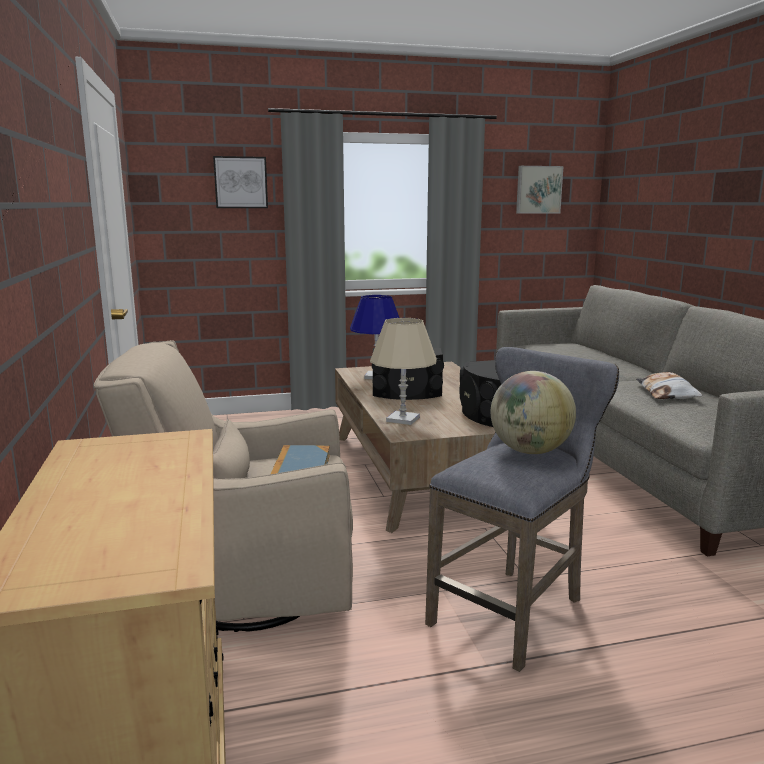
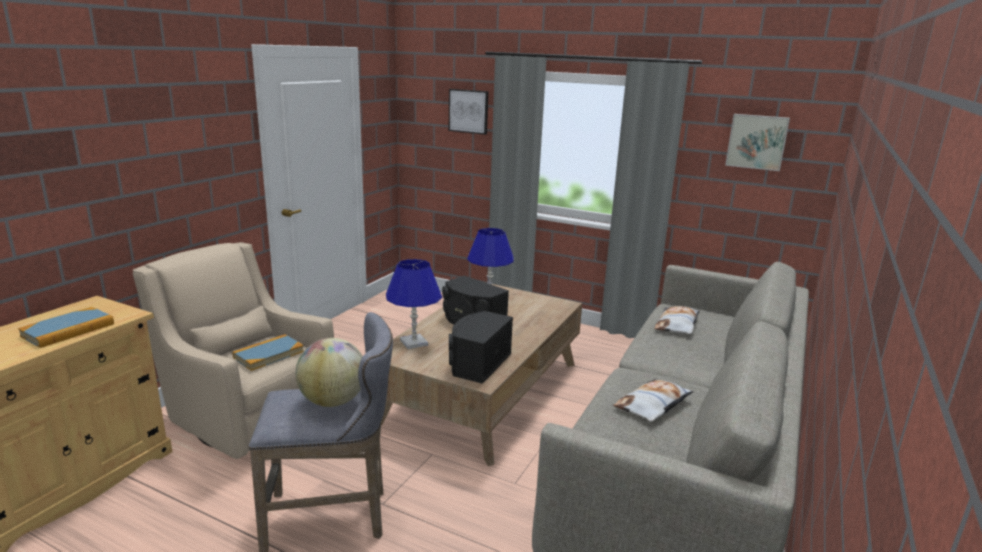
camera: 40 degrees right, 5 degrees up
(156, 472) = (68, 330): none -> book
(403, 419) = (414, 342): beige table lamp -> blue table lamp
(557, 353) = (677, 325): none -> pillow

